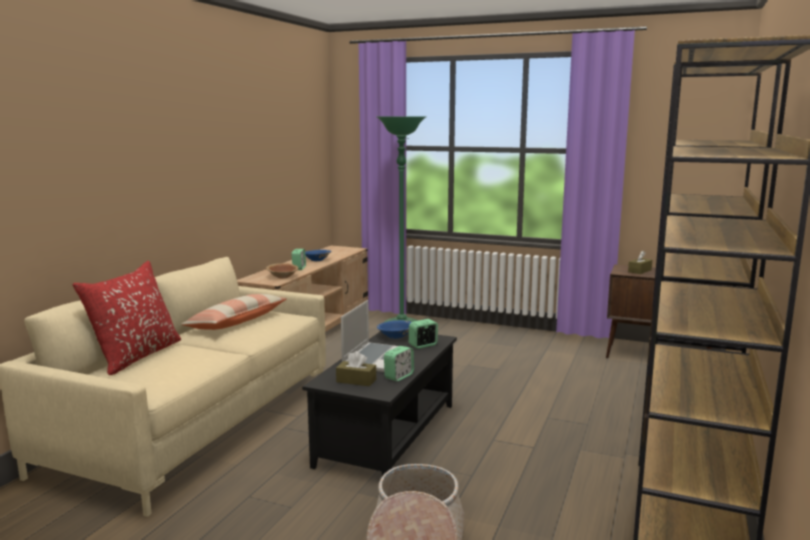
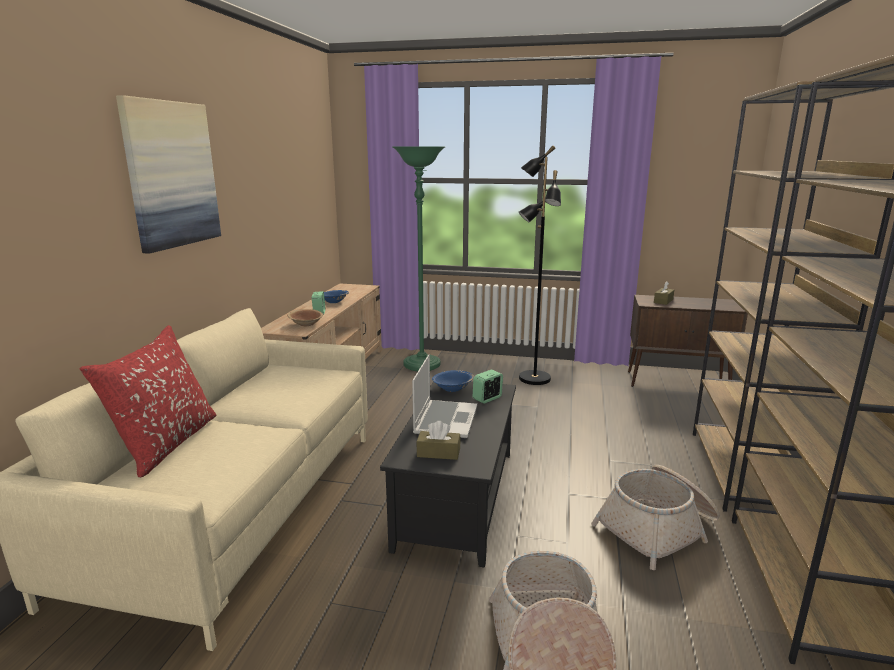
camera: 10 degrees left, 5 degrees up
(166, 140) = (171, 174): none -> picture
(237, 322) = (274, 385): pillow -> none
(399, 376) = (483, 443): alarm clock -> none
(507, 345) = (533, 379): none -> black floor lamp
(564, 473) = (658, 529): none -> basket

